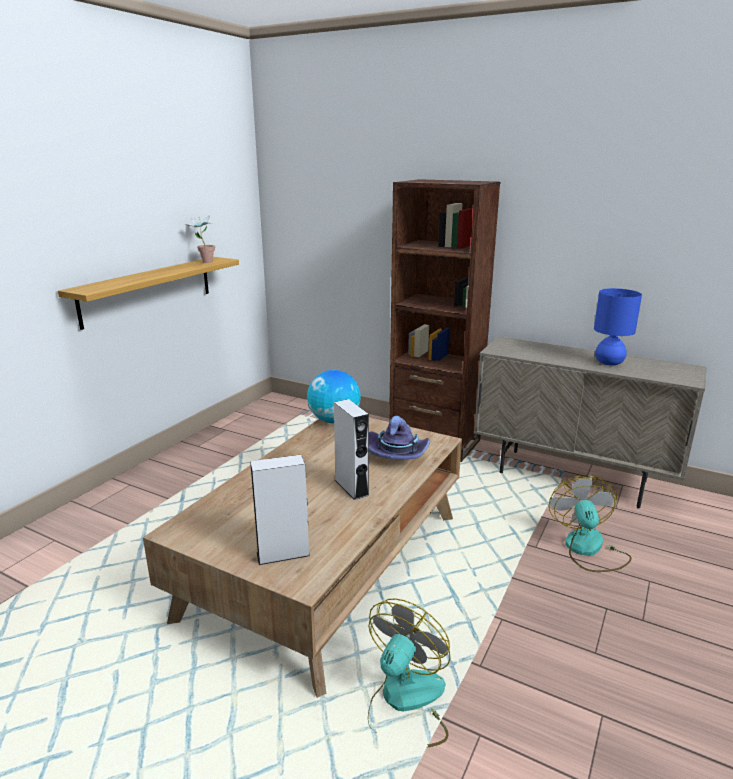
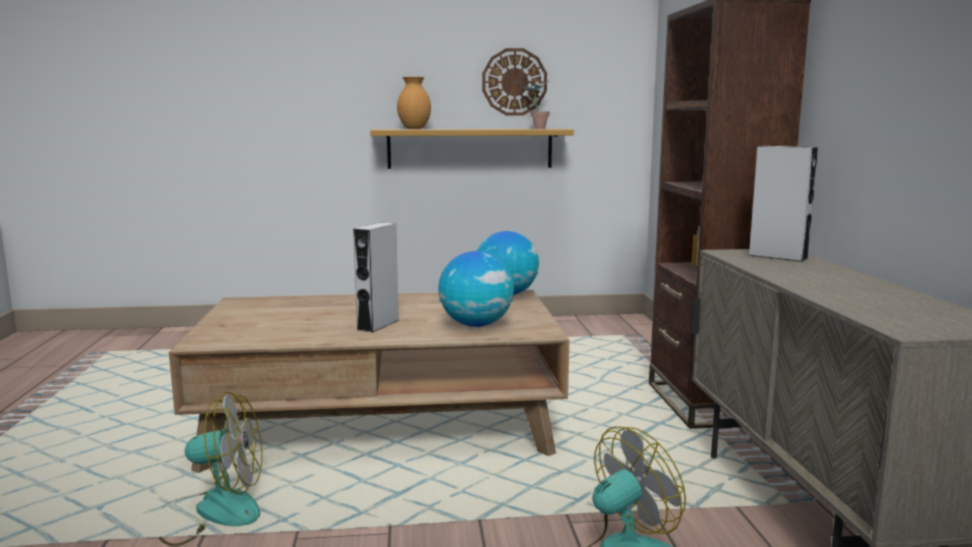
camera: 55 degrees right, 10 degrees down
(114, 283) = (414, 129): none -> brown vase
(173, 219) = (514, 82): none -> wall clock
(283, 554) = (237, 330): grey speaker -> grey speaker (777, 257)
(397, 454) = (476, 325): purple hat -> globe
(608, 362) = (847, 289): blue table lamp -> none

